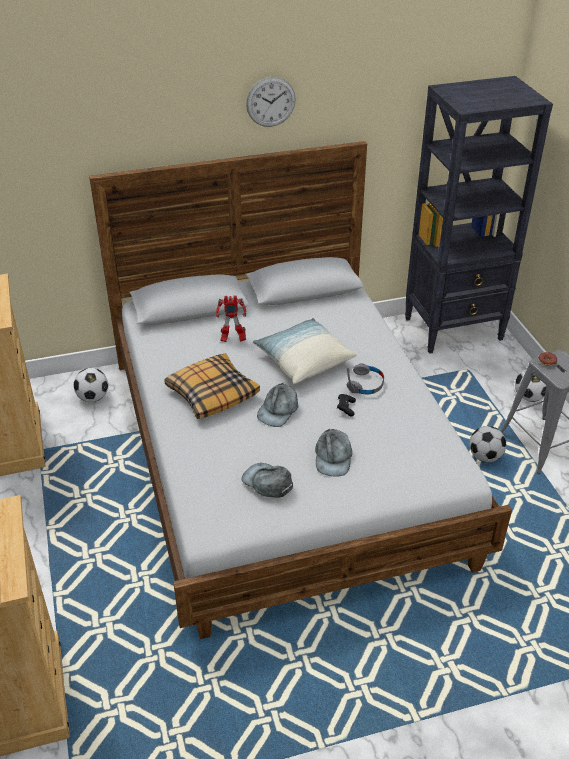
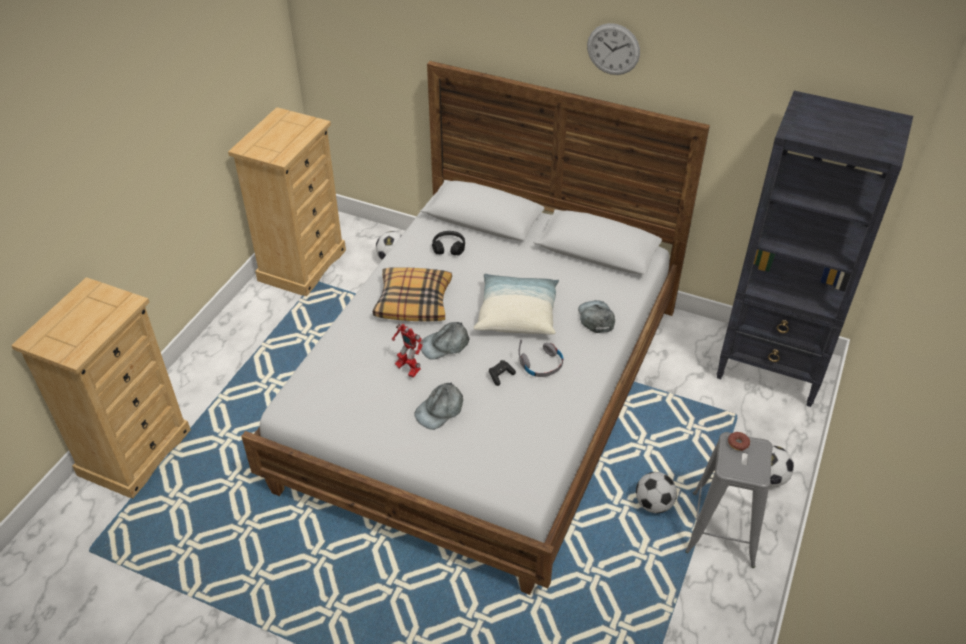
camera: 40 degrees right, 5 degrees up
(190, 341) = (449, 247): none -> black headphones
(232, 339) = (482, 263): toy robot -> toy robot (407, 368)
(267, 482) = (367, 398): grey cap -> grey cap (596, 318)

